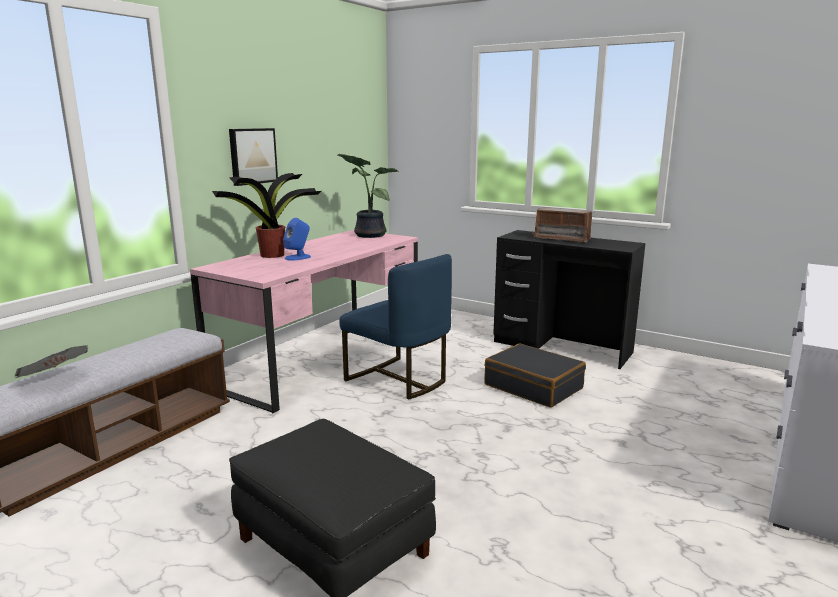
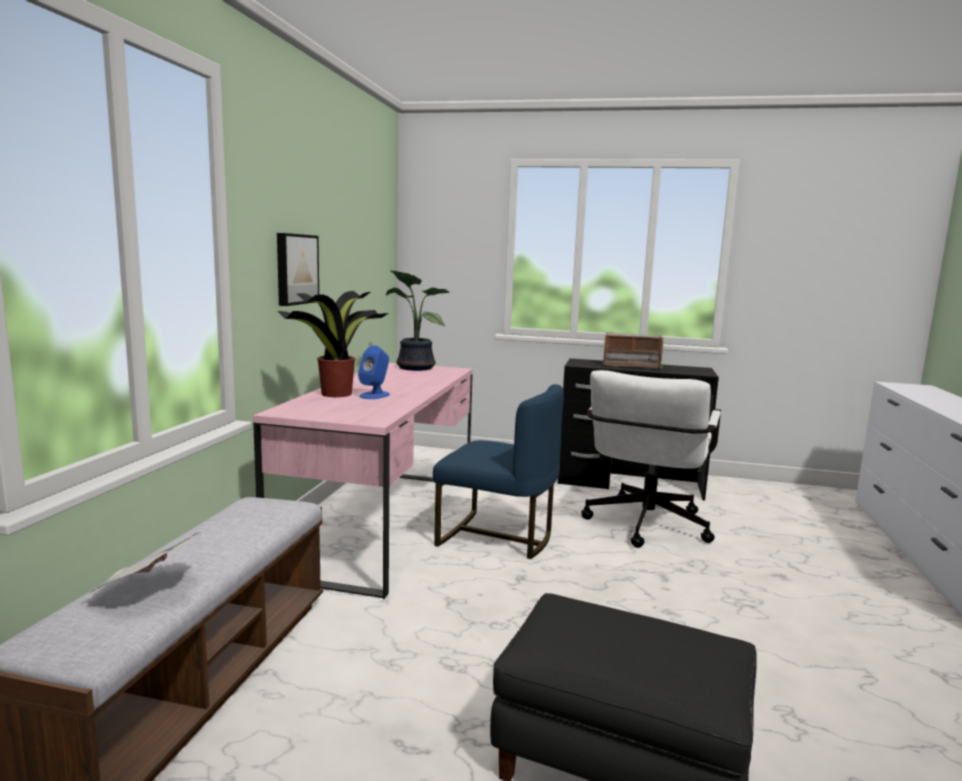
camera: 20 degrees left, 5 degrees down
(533, 386) = (644, 528): black suitcase -> white office chair

